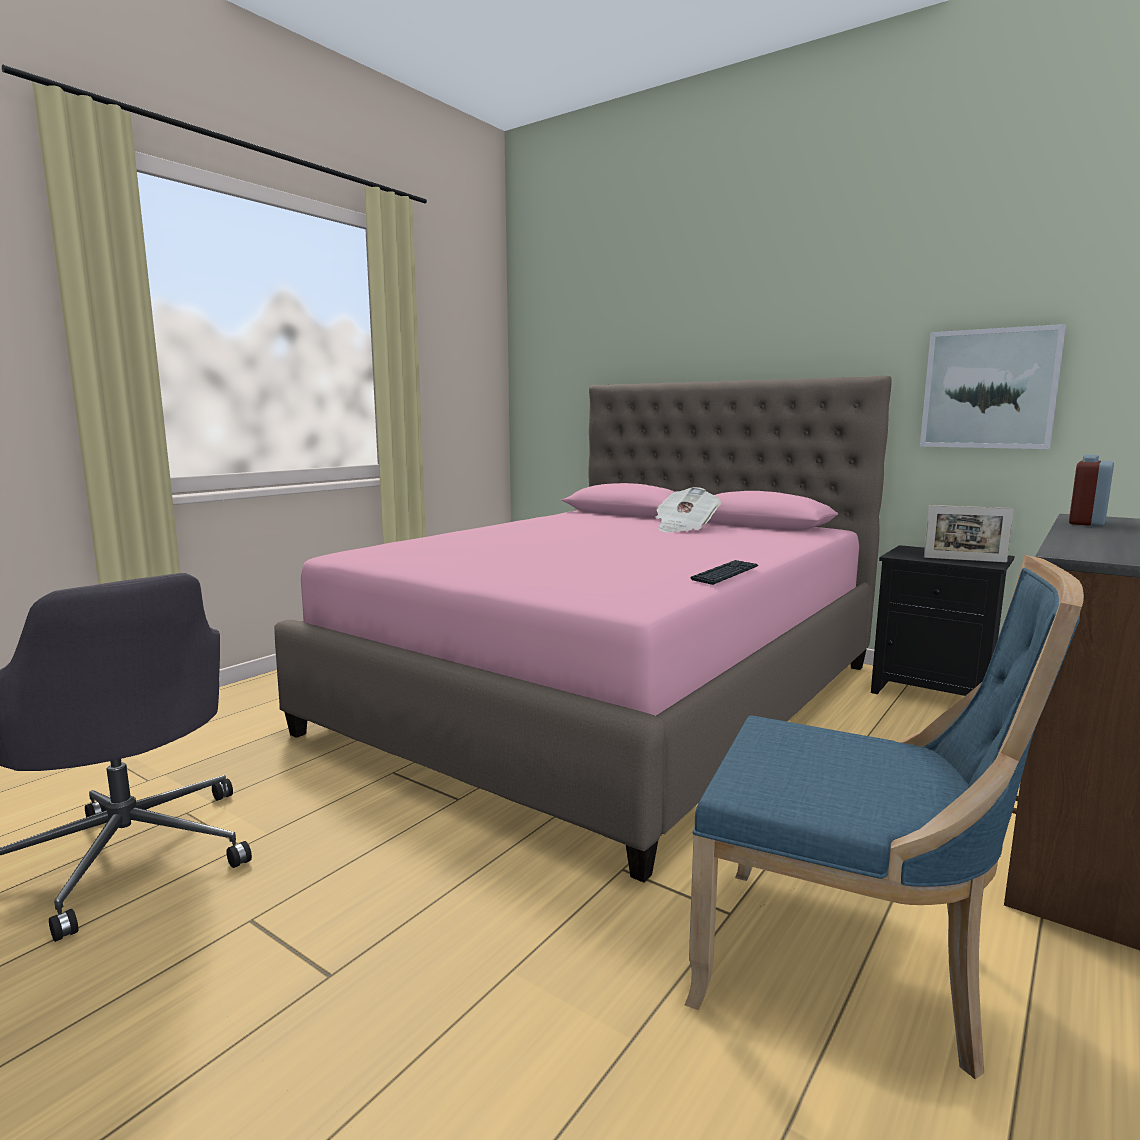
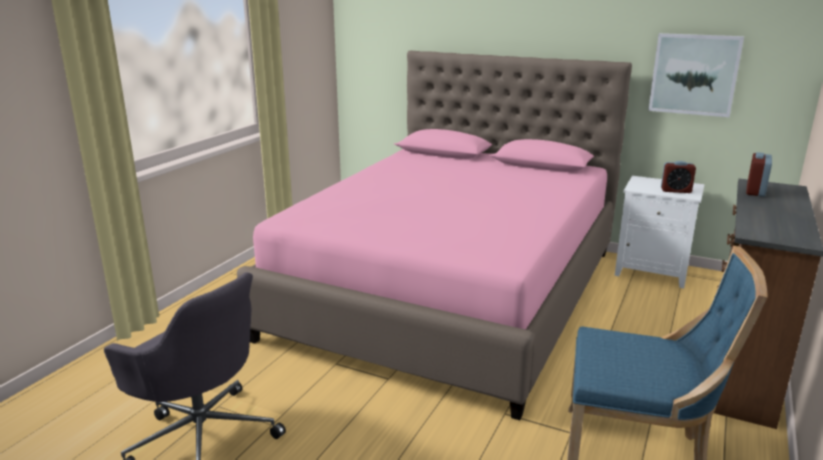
camera: 10 degrees left, 10 degrees up
(684, 528) = (494, 172): newspaper -> none
(726, 574) = (547, 227): keyboard -> none
(935, 692) = (653, 271): black nightstand -> white nightstand
(964, 559) = (676, 190): picture frame -> alarm clock

